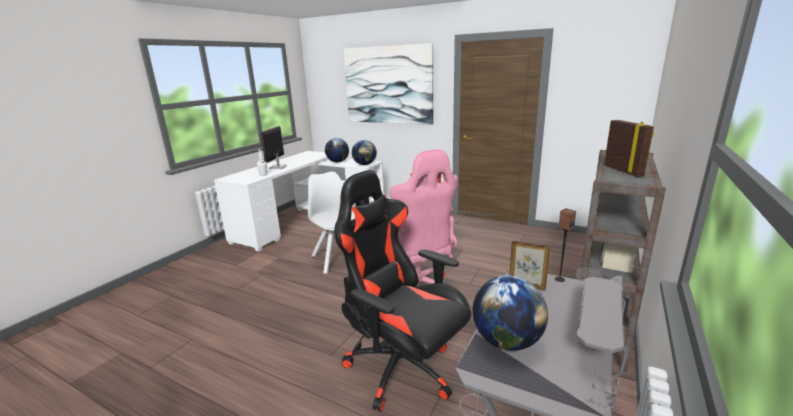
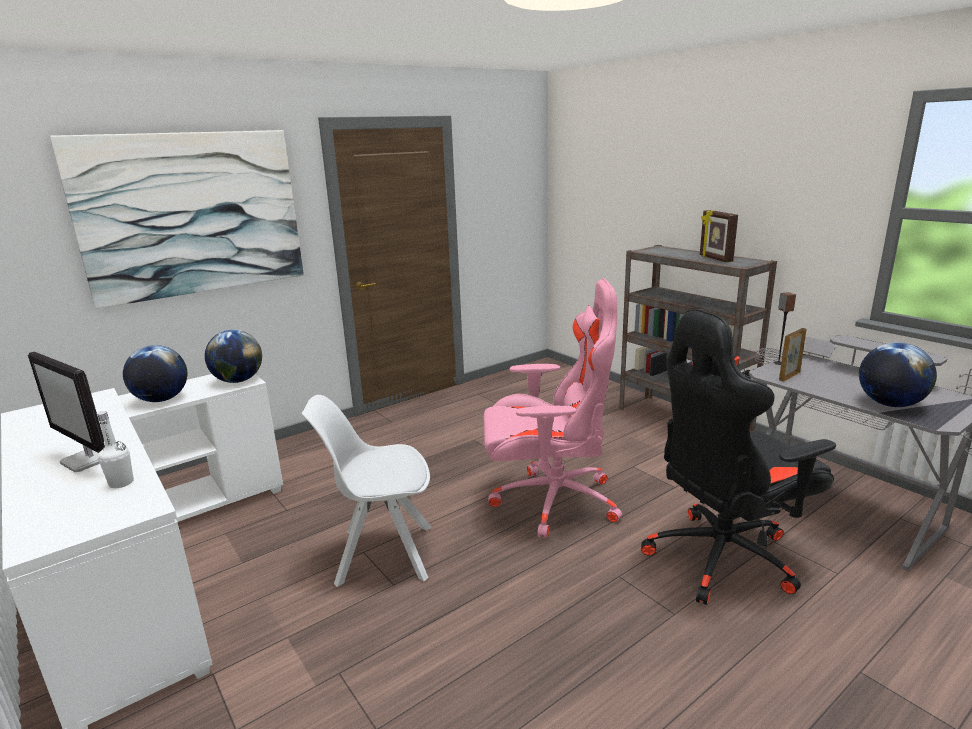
camera: 65 degrees left, 0 degrees up
(623, 171) = (715, 259): picture frame -> picture frame turned 120 degrees counterclockwise

